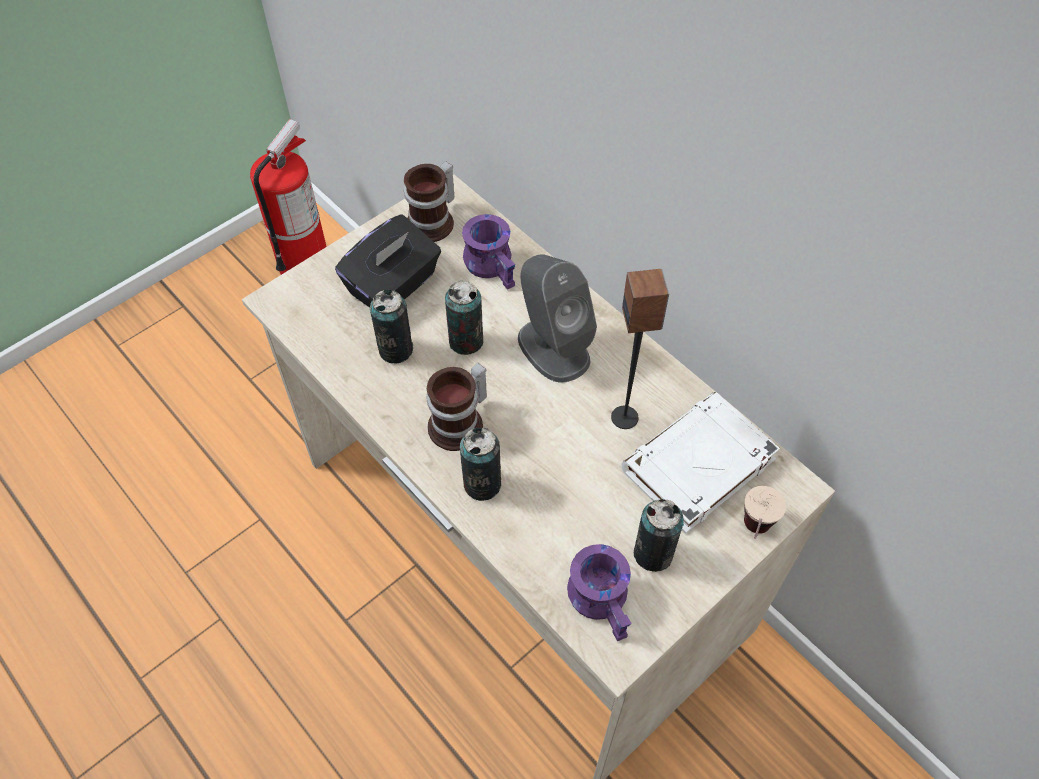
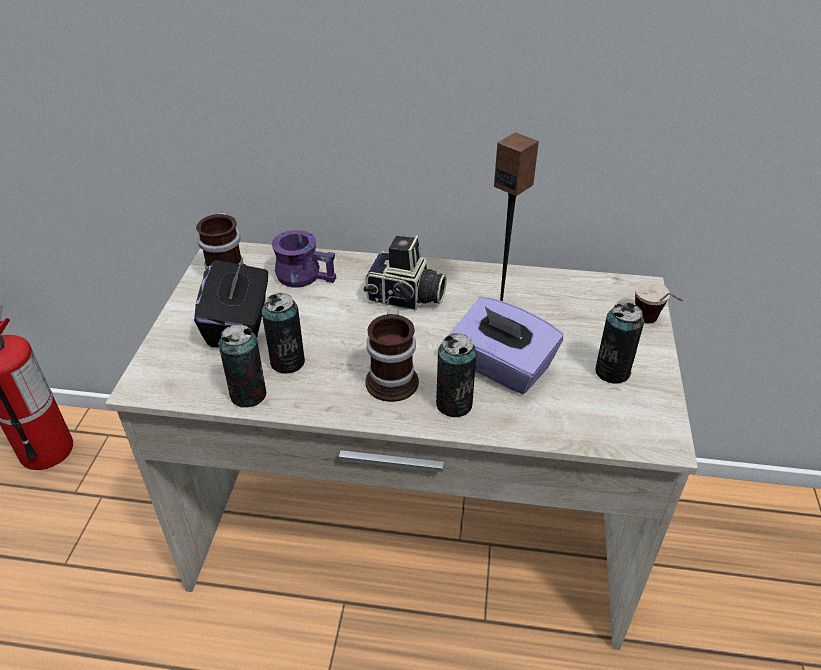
camera: 40 degrees left, 15 degrees down
(466, 341) = (337, 328): can -> can (248, 395)
(553, 348) = (405, 298): grey speaker -> camera
(559, 478) = (501, 367): none -> purple tissue box
(605, 600) = (618, 417): purple mug -> none
(697, 467) = (577, 310): white book -> none

